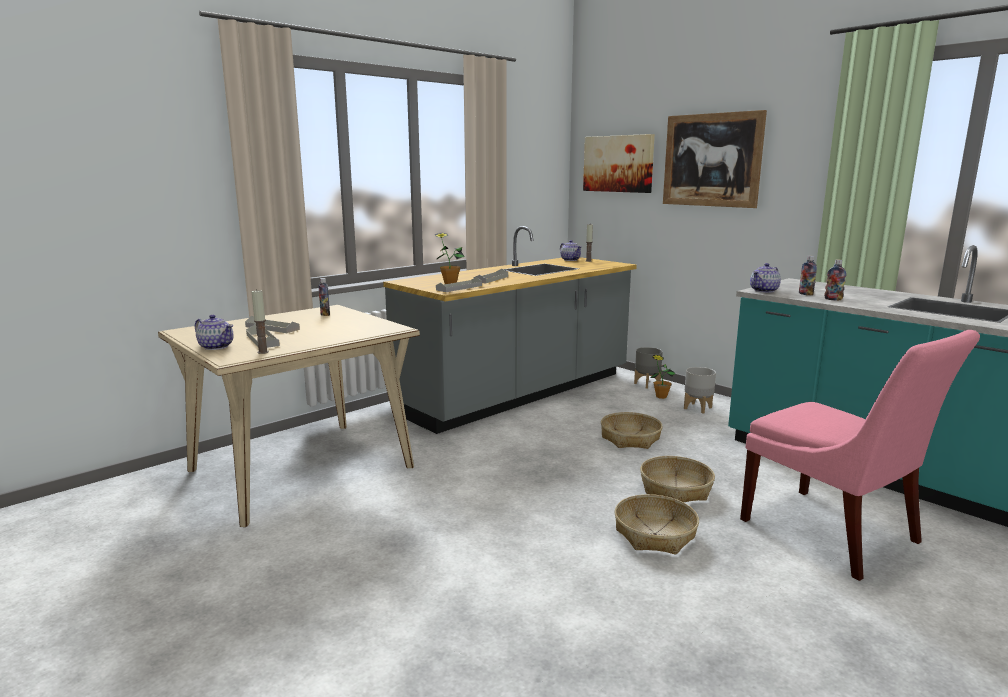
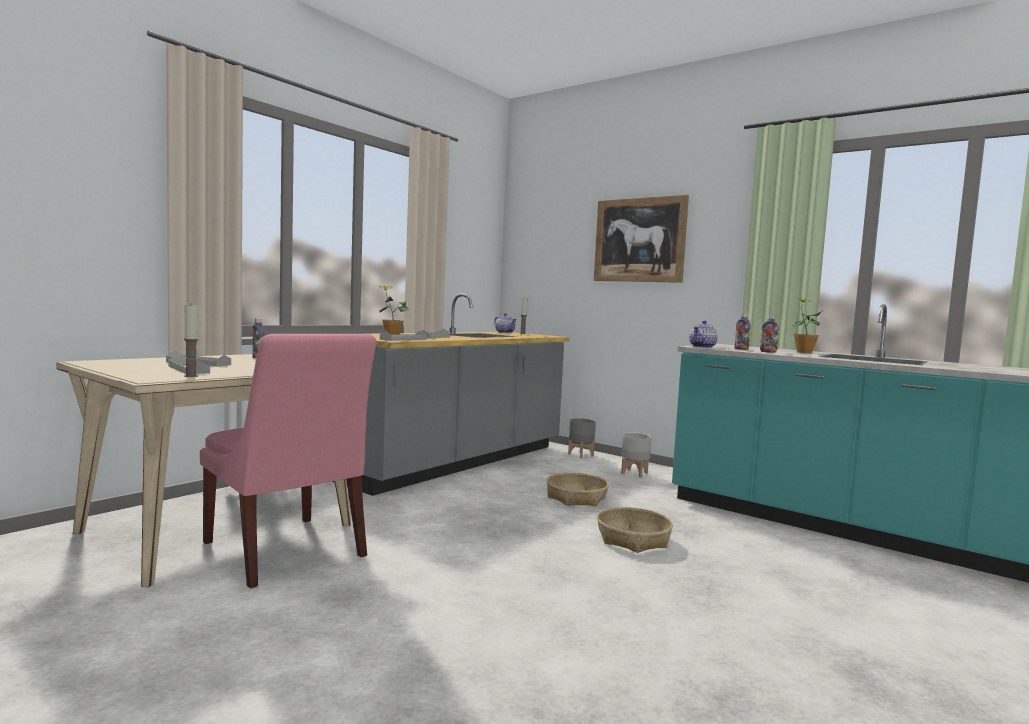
camera: 10 degrees left, 10 degrees down
(216, 346) = (132, 372): teapot -> none
(618, 164) = (550, 245): picture -> none
(654, 534) = (623, 579): basket -> none
(661, 396) = (597, 464): potted plant -> potted plant (804, 352)
(834, 534) = (797, 574): pink chair -> pink chair (285, 552)

